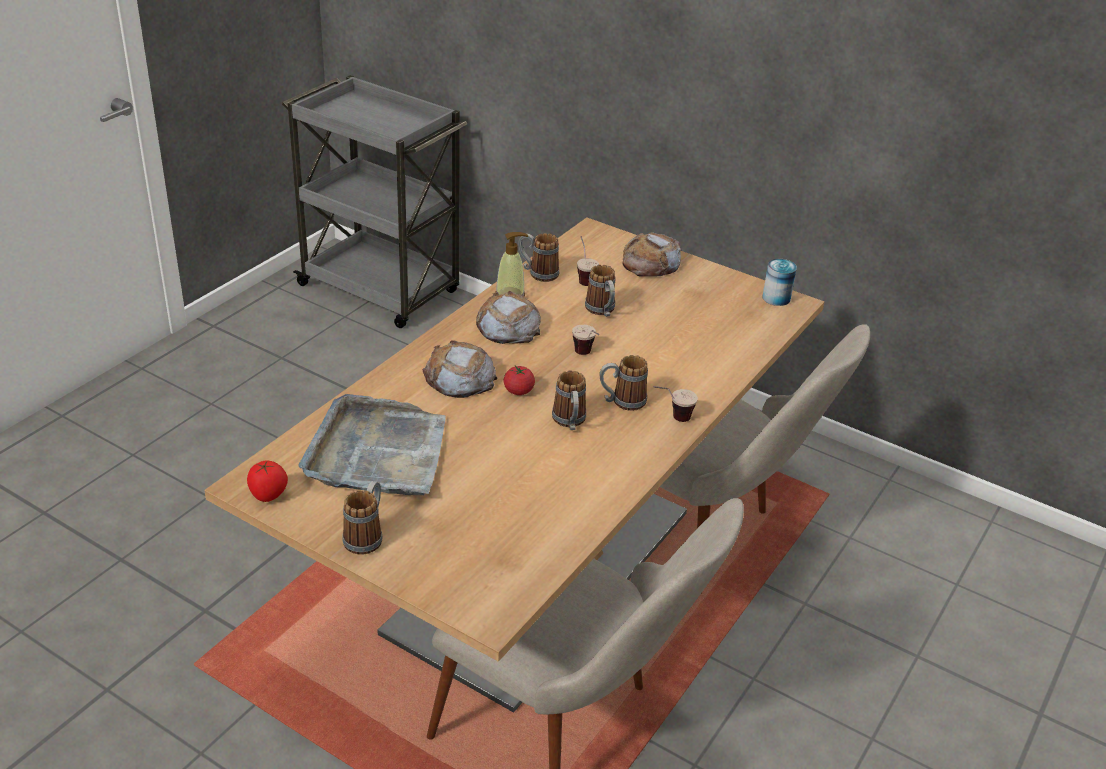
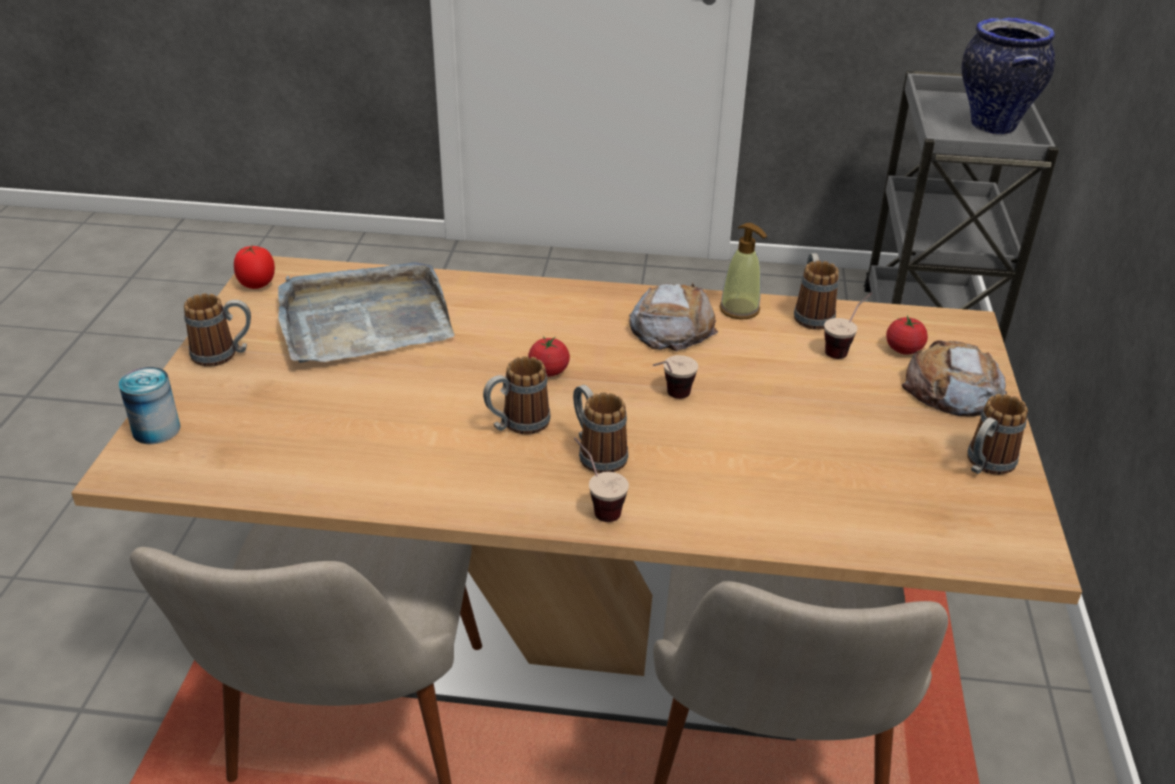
camera: 65 degrees right, 0 degrees up
(386, 115) = (992, 125): none -> vase
(459, 378) = (538, 326): bread -> none
(601, 260) = (903, 349): none -> tomato
(602, 311) = (784, 383): mug -> mug (985, 465)
(776, 298) = (1018, 532): can -> can (156, 430)

